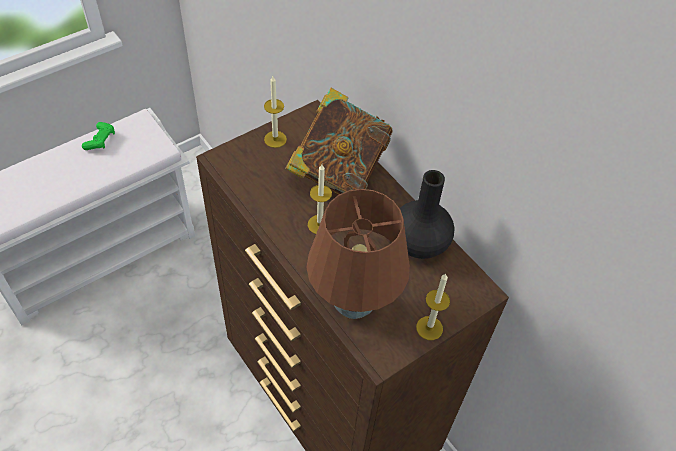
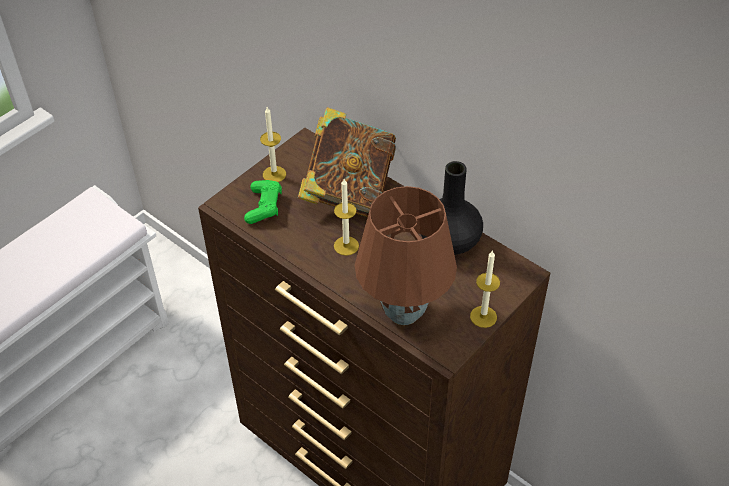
camera: 10 degrees left, 5 degrees down
(100, 140) = (50, 231): green game controller -> green game controller (264, 206)

